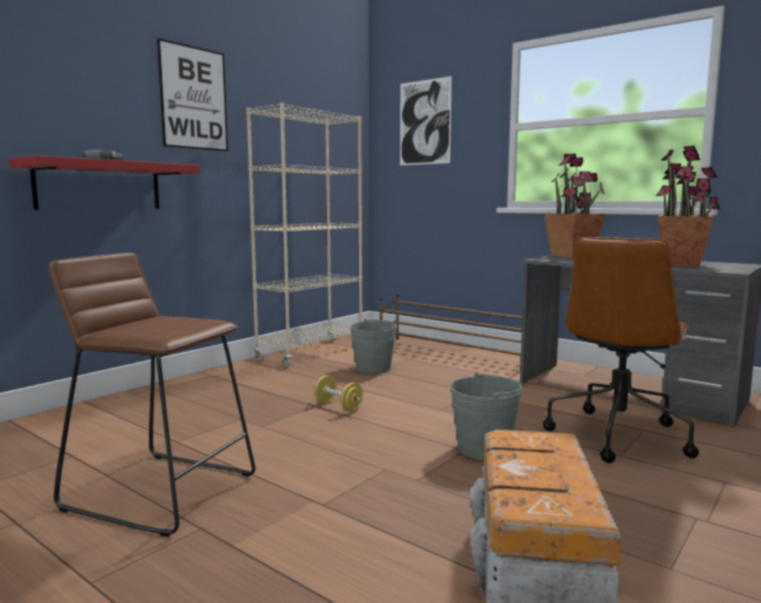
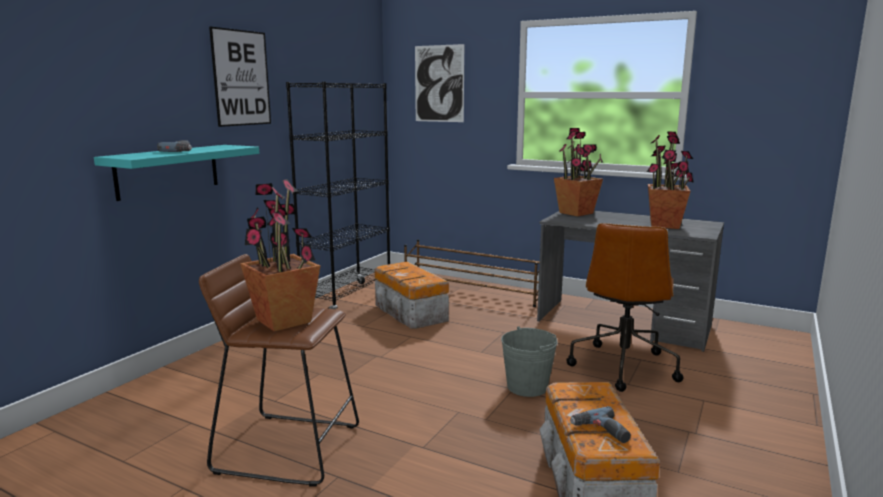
camera: 10 degrees left, 5 degrees up
(99, 186) = (168, 171): red shelf -> turquoise shelf
(152, 326) = (283, 321): none -> potted plant
(311, 353) = (347, 298): beige bookcase -> black bookcase
(338, 407) = (397, 355): yellow dumbbell -> none
(373, 368) = (410, 313): grey bucket -> storage box
(540, 489) = (601, 432): none -> power drill

